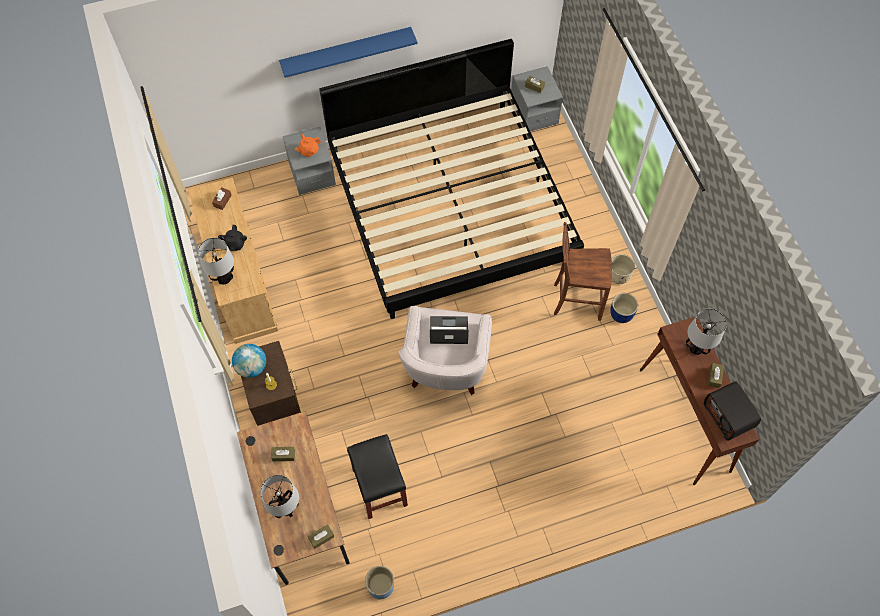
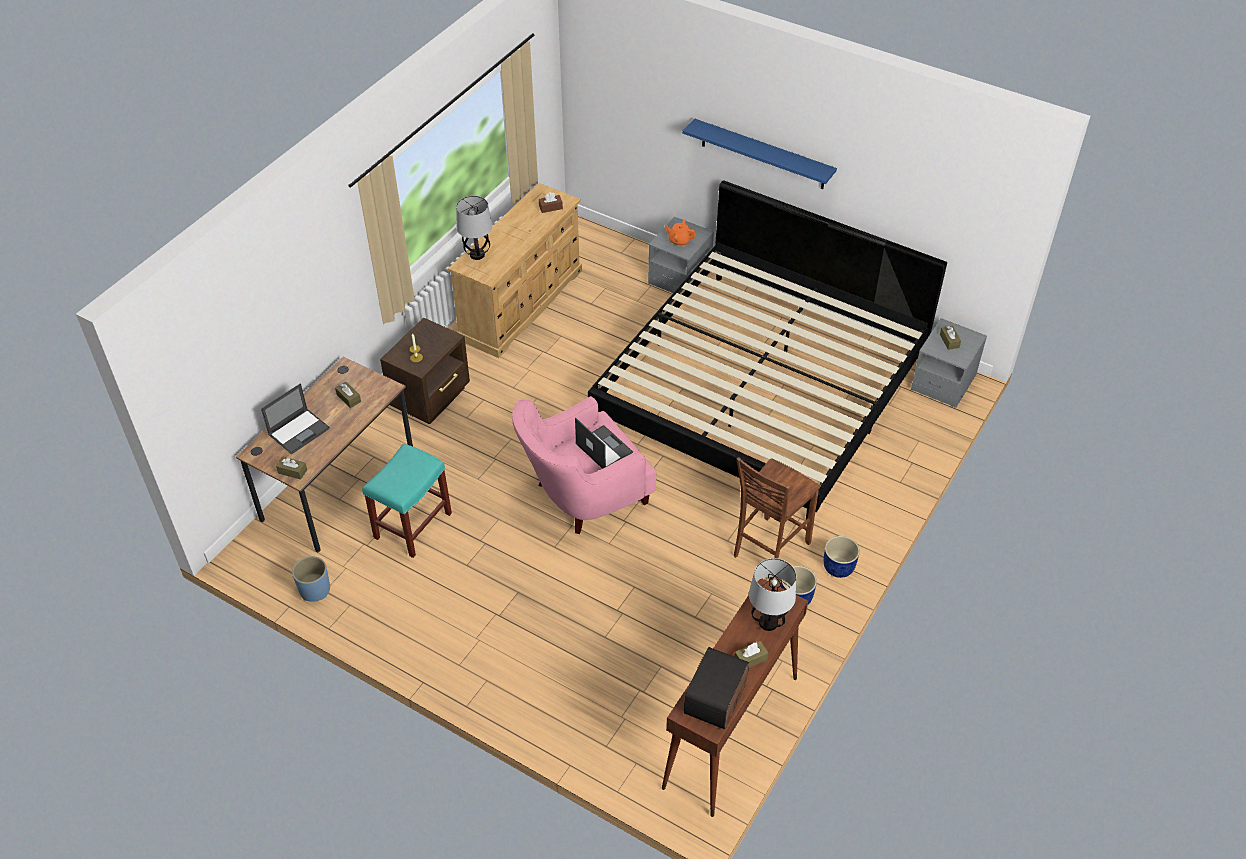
camera: 50 degrees right, 15 degrees down
(235, 244) = (517, 240): black teapot -> none
(252, 367) = (420, 335): globe -> none
(285, 508) = (299, 431): table lamp -> laptop
(380, 488) = (412, 526): black stool -> turquoise stool
(445, 368) = (583, 495): white armchair -> pink armchair
(575, 300) = (769, 549): brown chair -> brown chair turned 105 degrees counterclockwise
(619, 276) = (838, 568): beige planter -> blue planter

